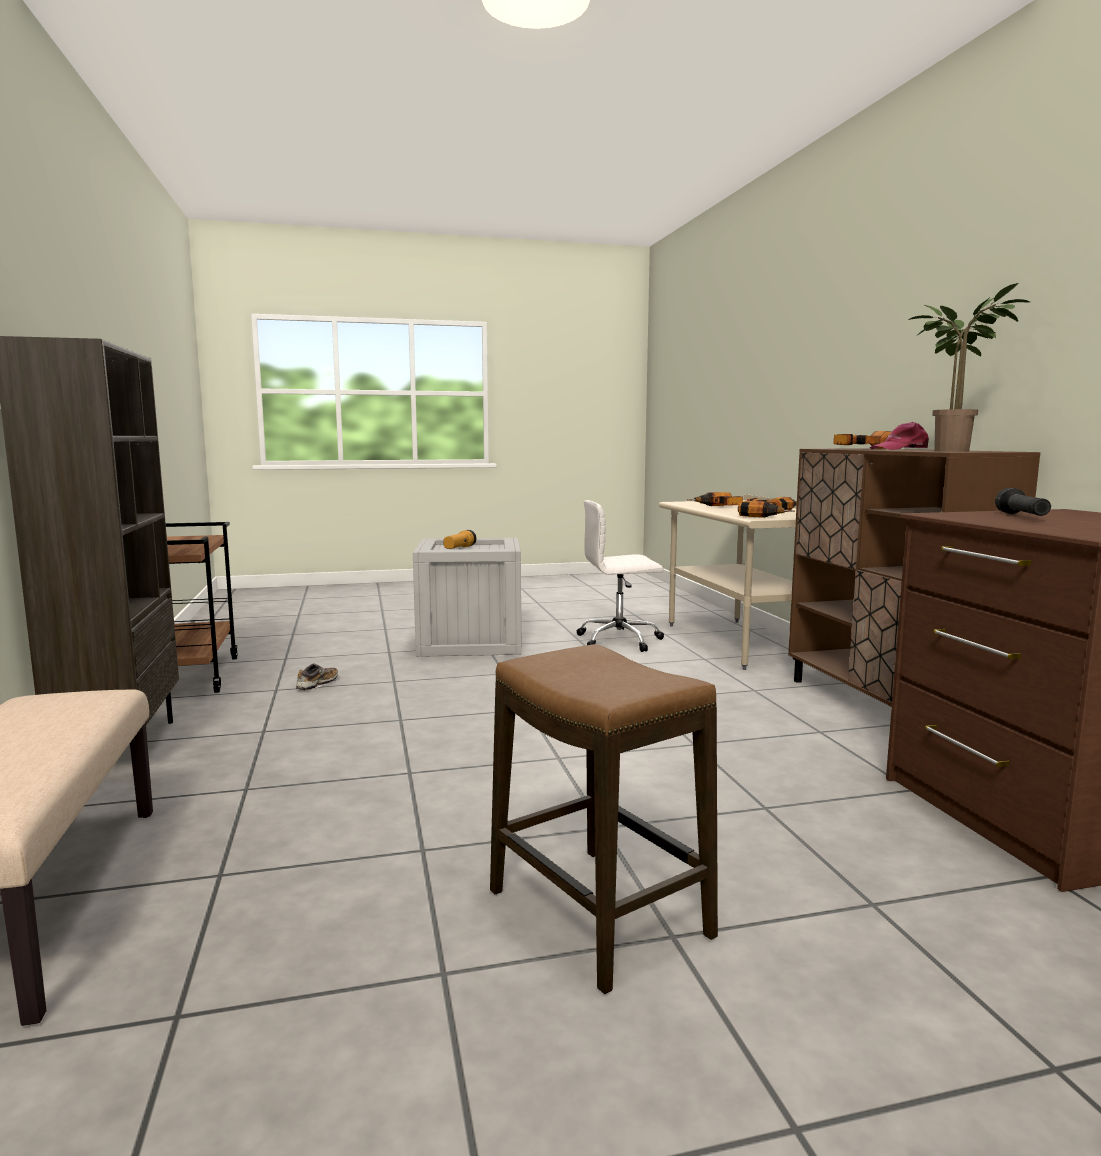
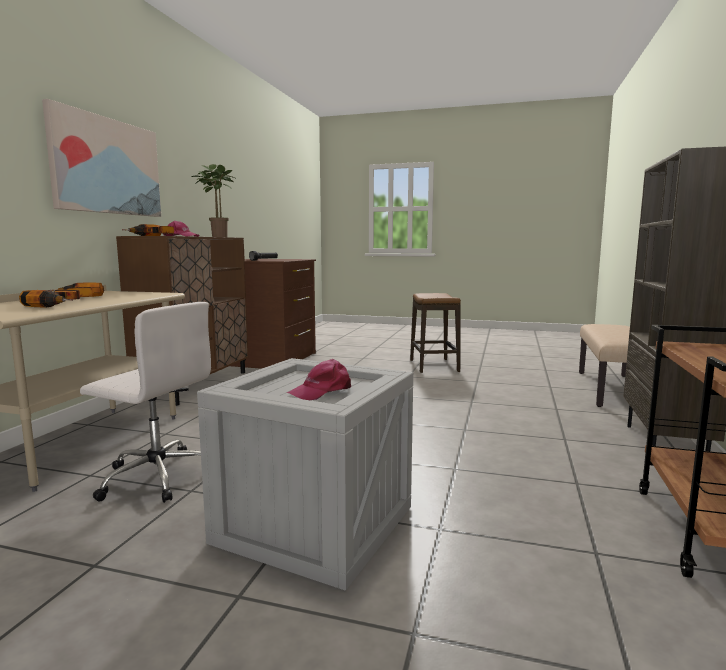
camera: 150 degrees left, 0 degrees up
(317, 685) = (533, 480): shoe -> none
(459, 548) = (322, 391): flashlight -> pink cap
(765, 515) = (136, 294): power drill -> none
(887, 353) = (107, 166): none -> picture

